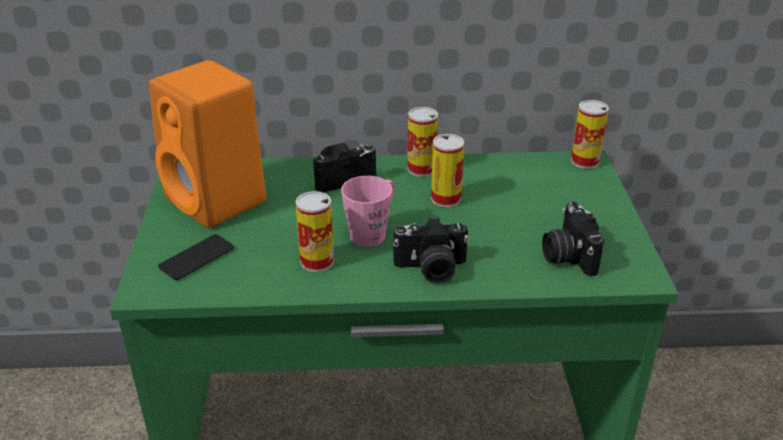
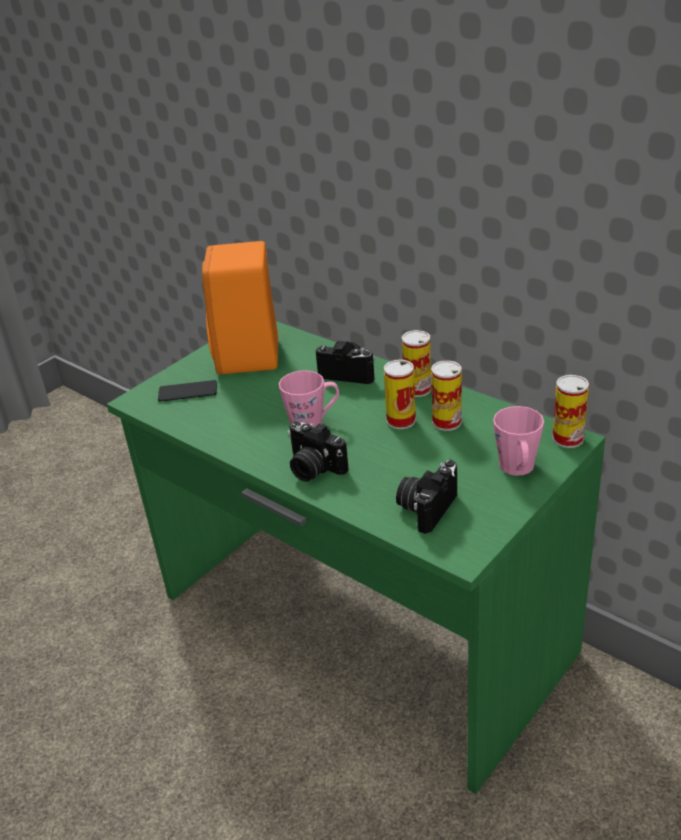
camera: 45 degrees right, 0 degrees up
(317, 261) = (250, 427): can -> can (446, 422)
(585, 197) = (518, 469): none -> pink mug

